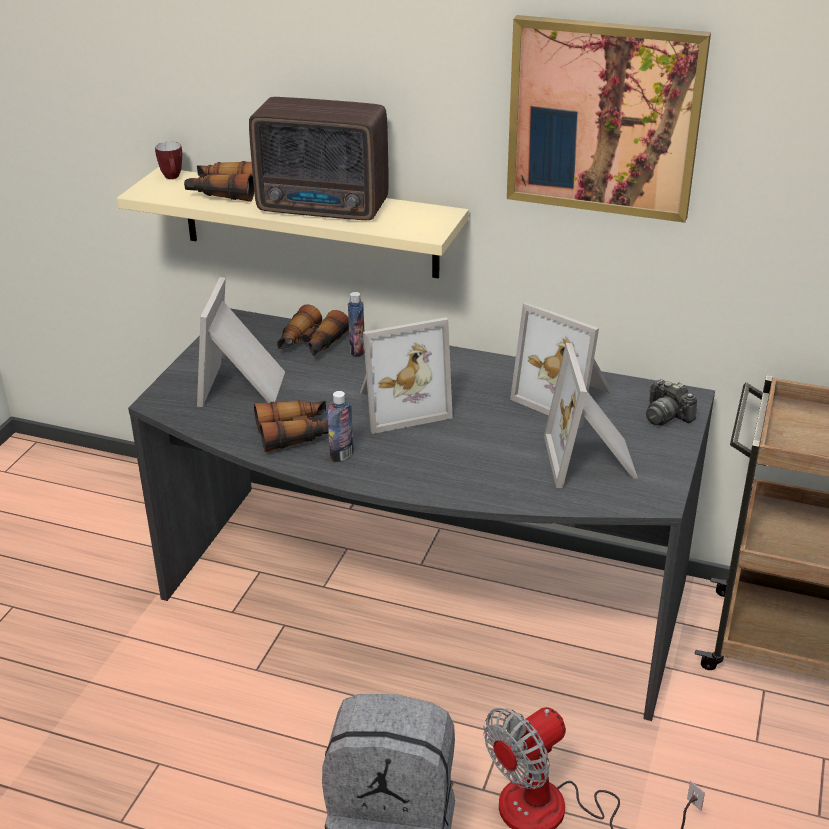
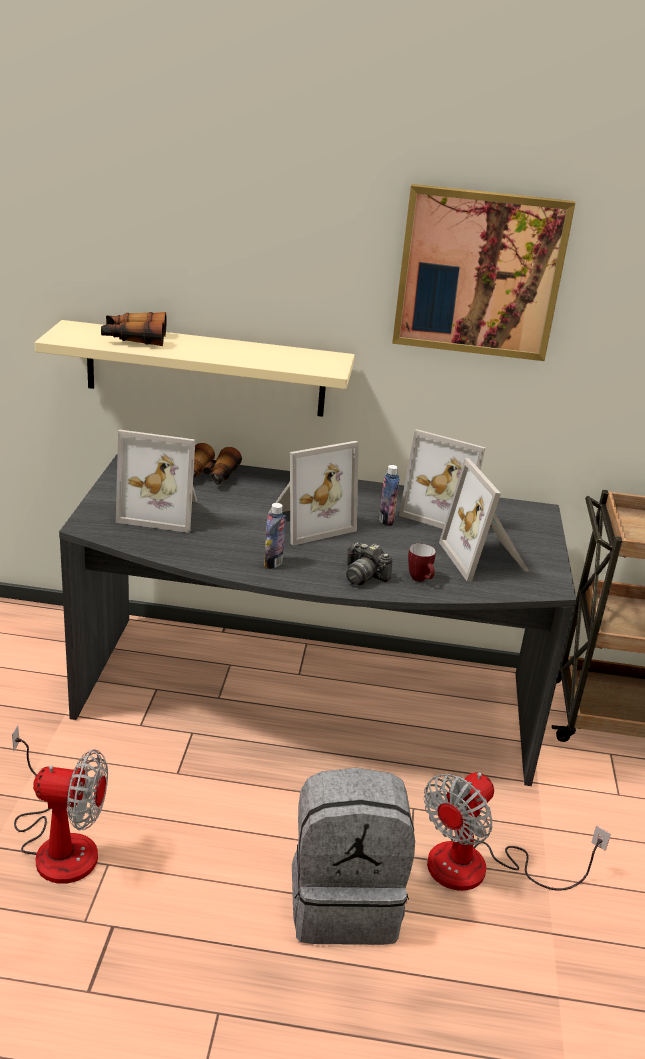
camera: 15 degrees left, 5 degrees down
(116, 735) = (59, 843): none -> fan
(173, 178) = (80, 328): mug -> mug (421, 580)
(244, 386) = (162, 511): picture frame -> picture frame turned 75 degrees counterclockwise
(296, 434) = (225, 547): binoculars -> none
(325, 209) = (232, 352): radio -> none
(357, 351) = (252, 481): bottle -> bottle (386, 520)
(666, 415) = (530, 524): camera -> camera (364, 576)

